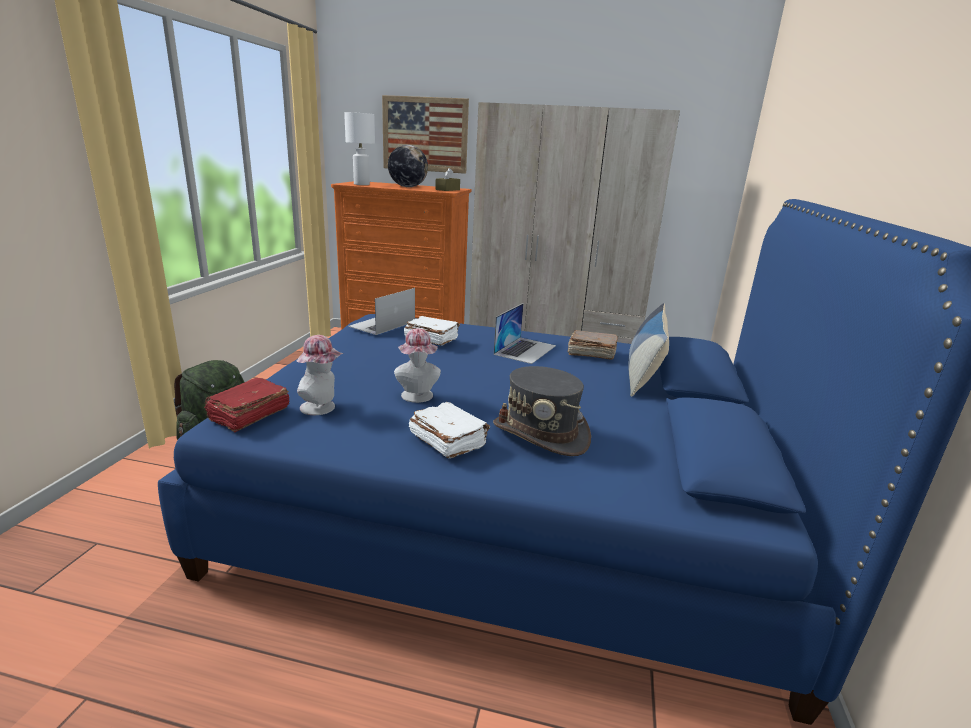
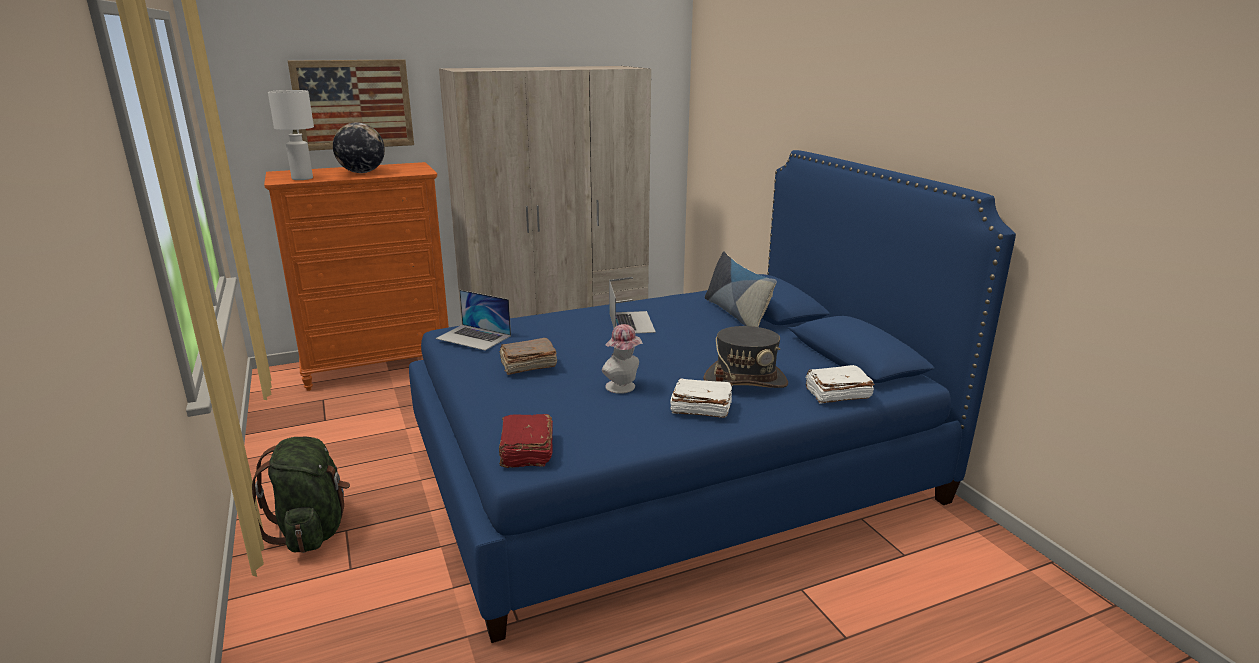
camera: 35 degrees left, 0 degrees up
(322, 408) = (570, 423): hat -> none
(382, 324) = (474, 337): laptop -> laptop turned 60 degrees counterclockwise
(431, 339) = (546, 337): white book -> white book (836, 394)
(447, 190) = (414, 169): brown tissue box -> none
(591, 353) = (679, 310): brown book -> brown book (527, 365)

